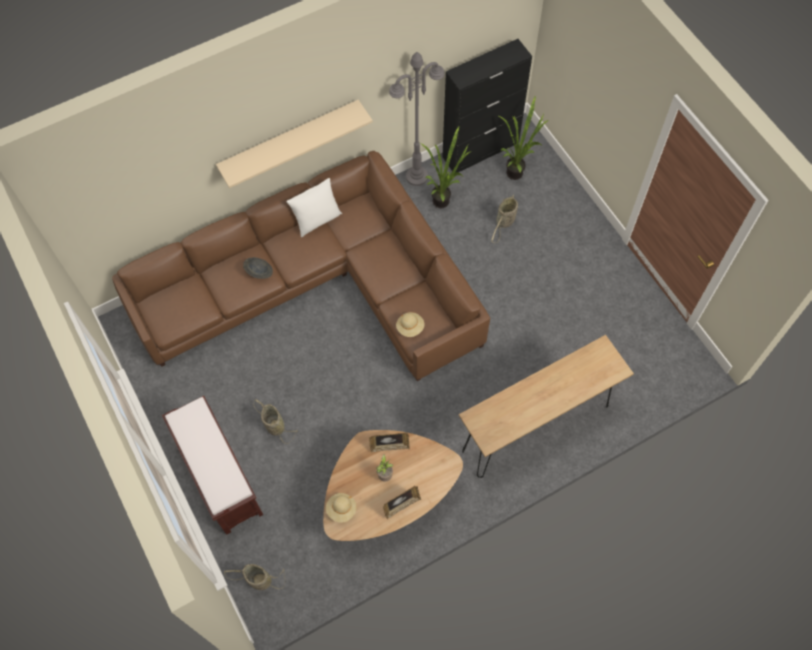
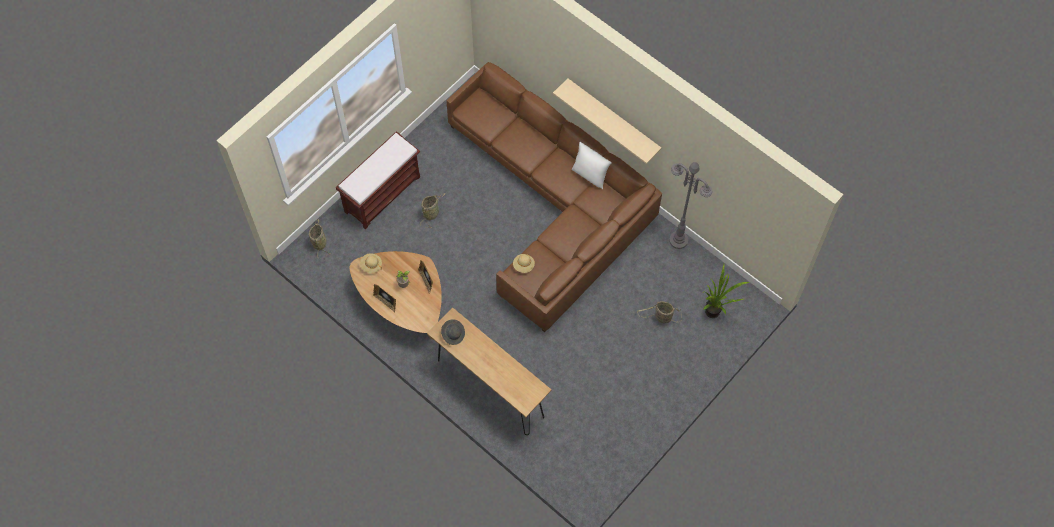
camera: 70 degrees right, 0 degrees up
(258, 271) = (532, 152): grey hat -> grey hat (453, 334)
(444, 200) = (664, 267): potted plant -> none
(481, 150) = (725, 280): black cabinet -> none

